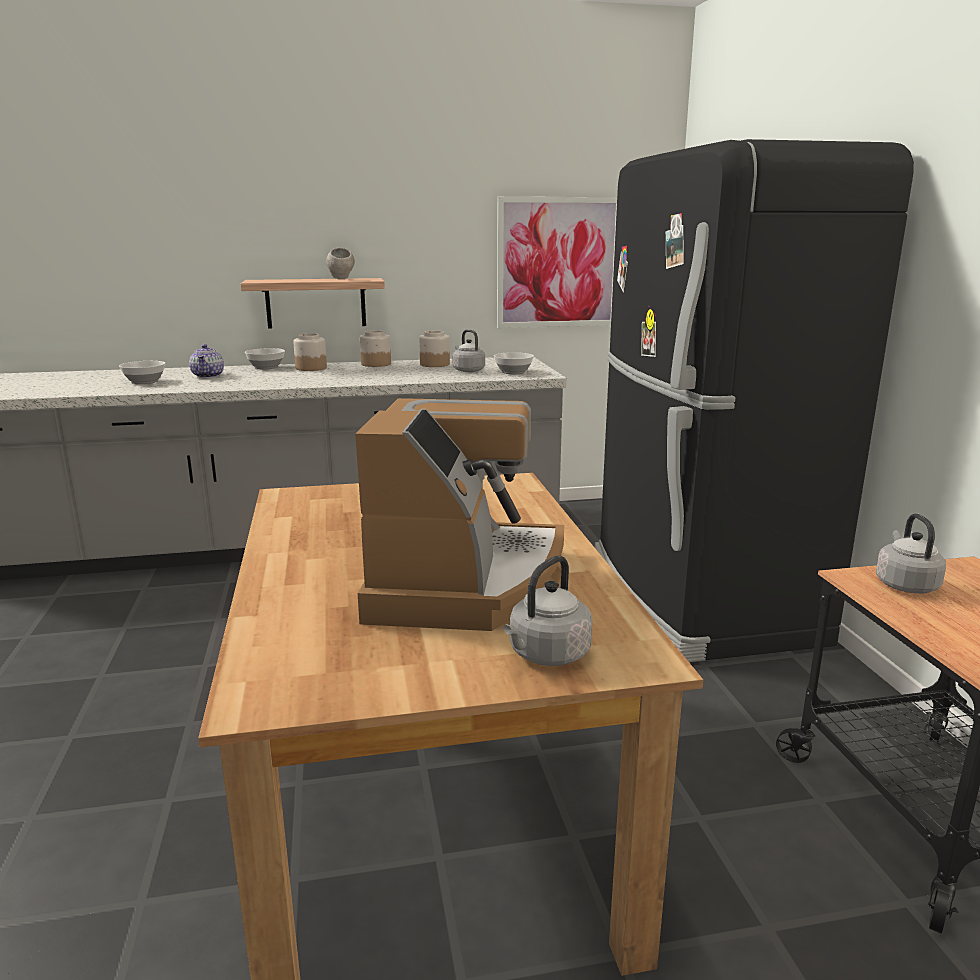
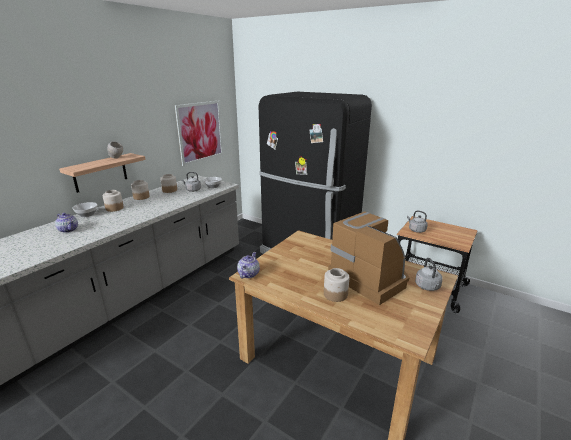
camera: 45 degrees left, 5 degrees up
(145, 382) = (38, 246): bowl -> none
(291, 495) = (248, 274): none -> teapot
(333, 573) = (335, 294): none -> jar

